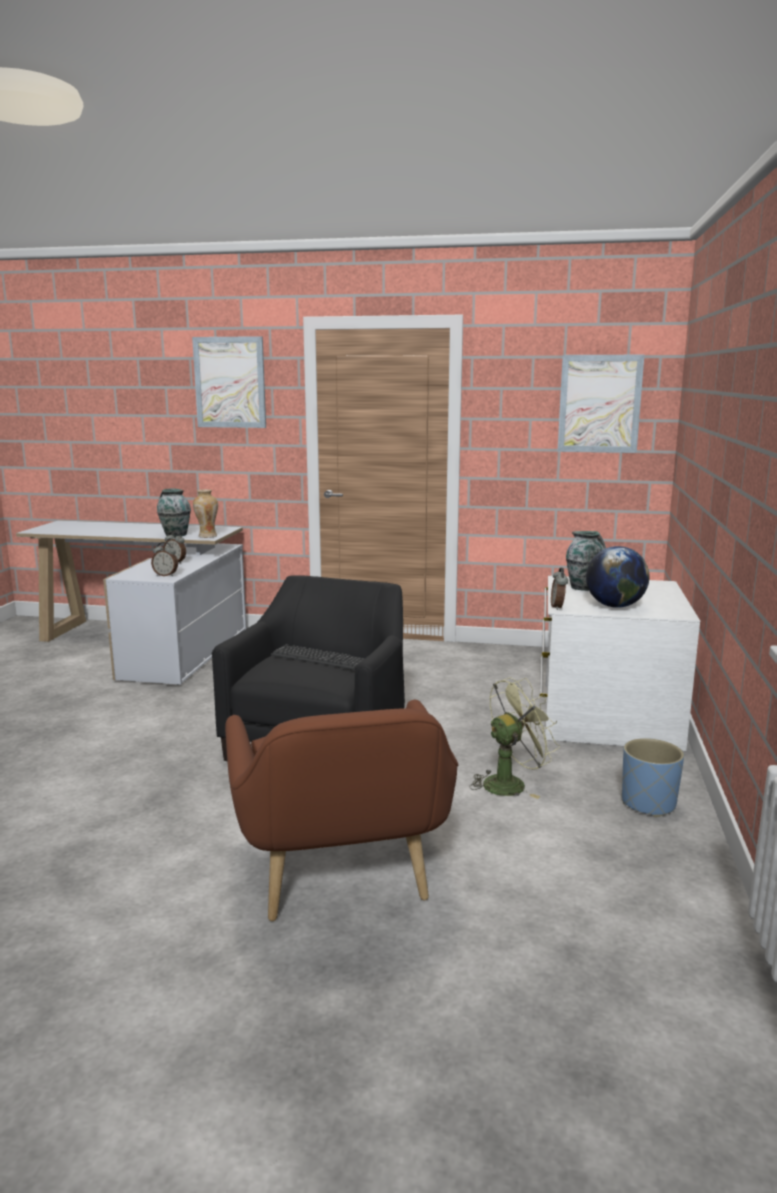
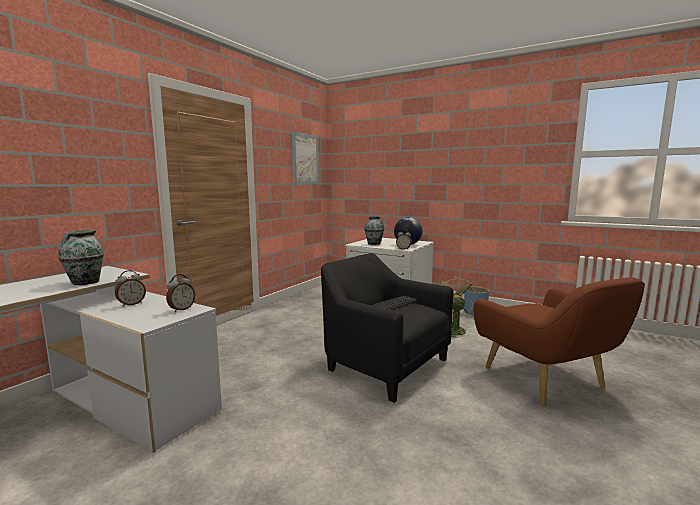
camera: 70 degrees left, 5 degrees down
(207, 536) = (123, 274): vase -> none
(230, 382) = (78, 121): picture -> none
(339, 875) = (547, 381): brown armchair -> brown armchair turned 60 degrees clockwise

